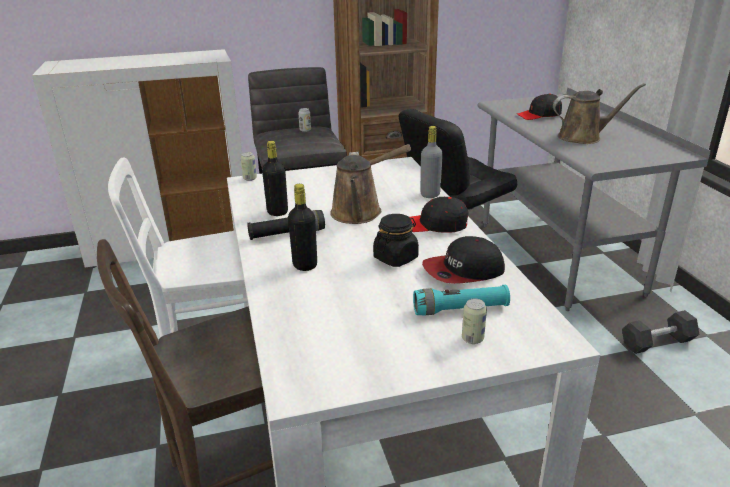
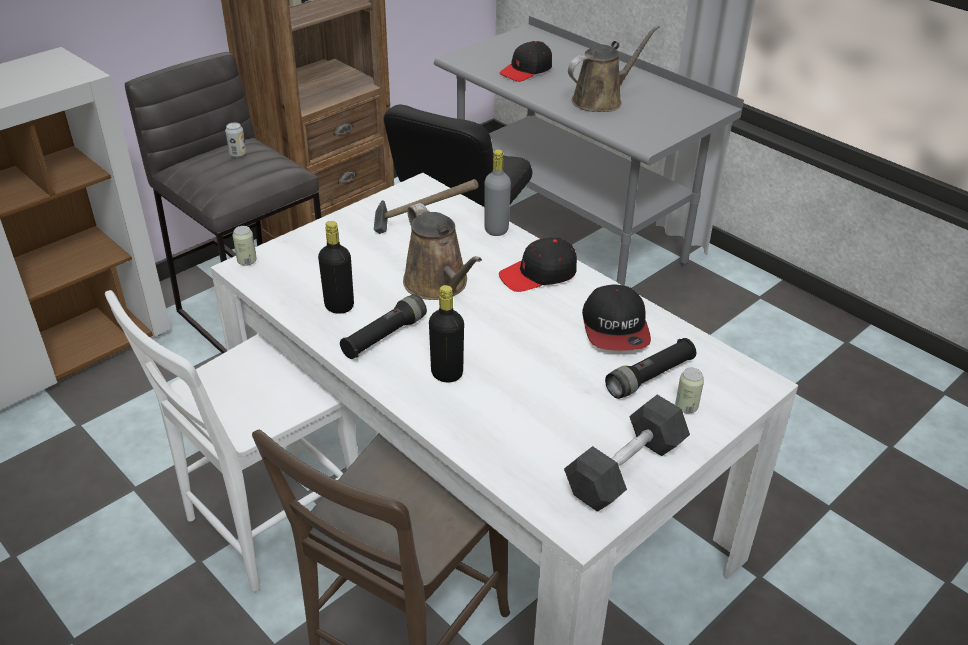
camera: 30 degrees left, 10 degrees up
(396, 258) = (535, 332): black jar -> none
(460, 309) = (650, 377): turquoise flashlight -> black flashlight
(463, 271) = (616, 328): cap -> cap turned 45 degrees counterclockwise
(657, 342) = (721, 320): black dumbbell -> black dumbbell (625, 469)

